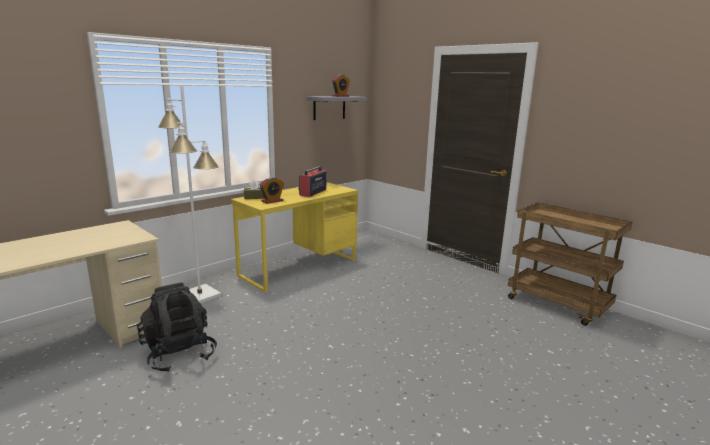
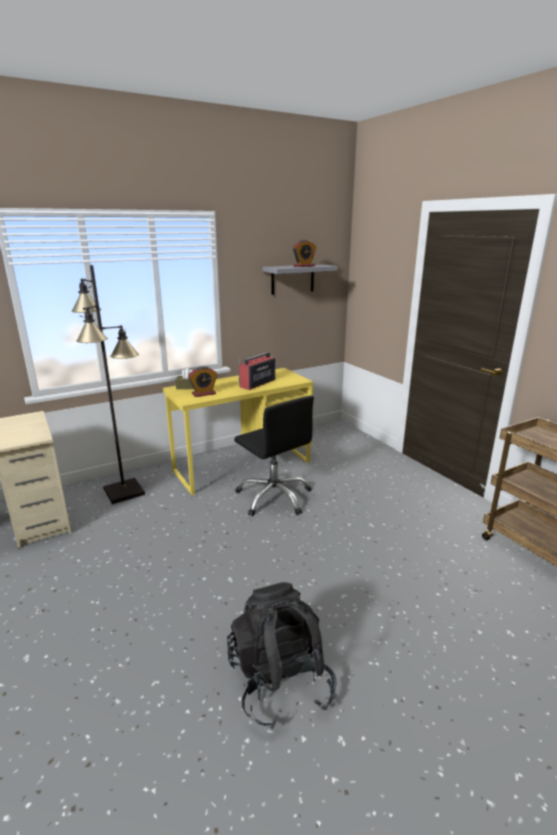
camera: 15 degrees right, 5 degrees up
(179, 354) = (69, 565): black backpack -> black backpack (280, 681)
(200, 295) = (124, 491): white floor lamp -> black floor lamp
(338, 287) = (274, 497): none -> black office chair

